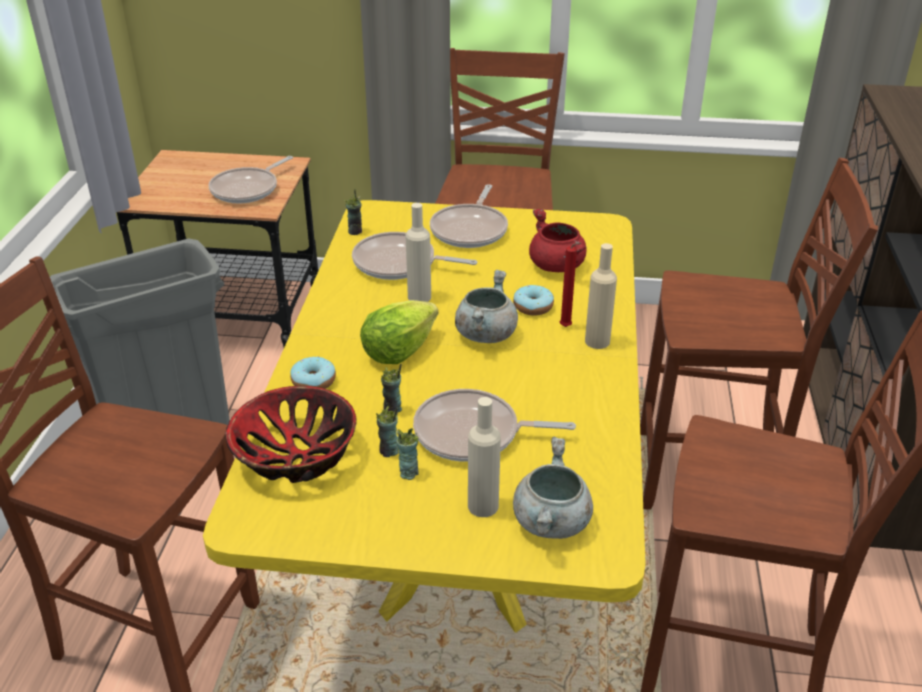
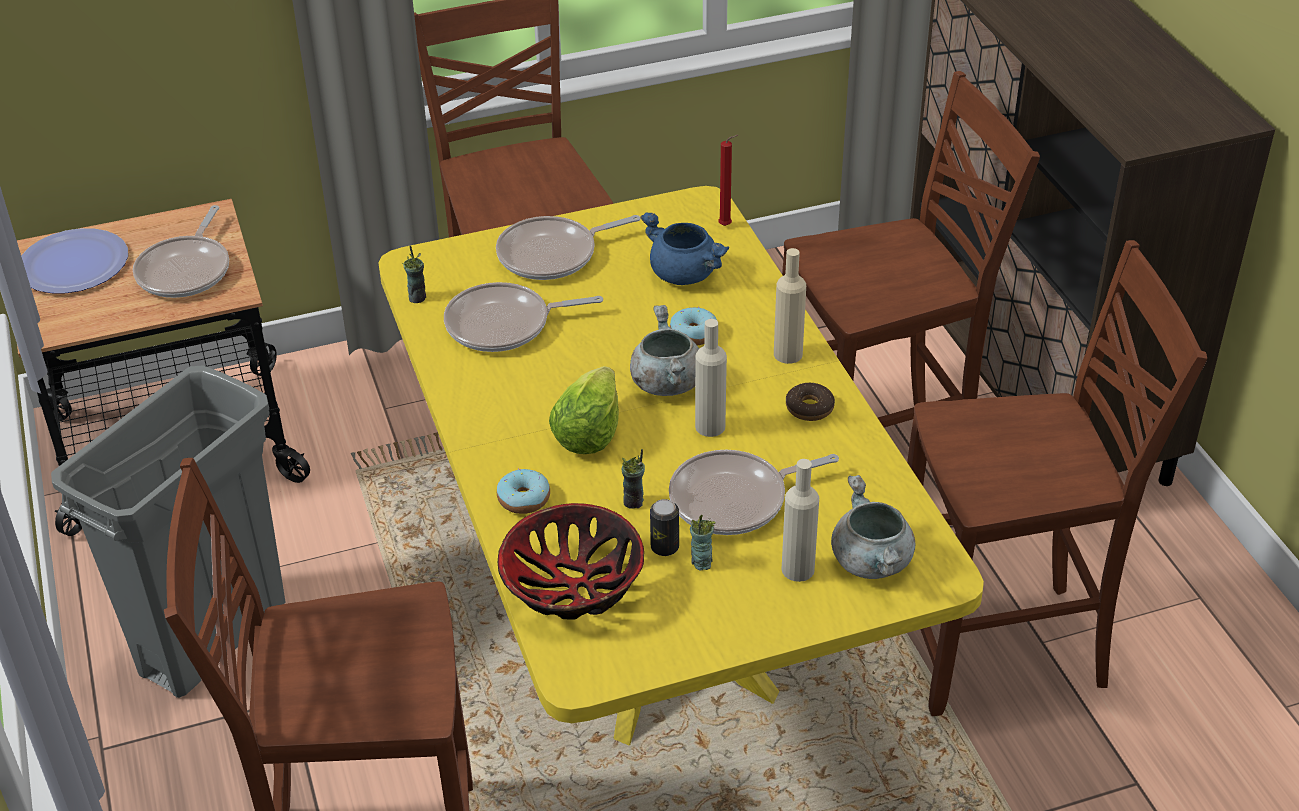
camera: 25 degrees left, 5 degrees up
(187, 170) = (73, 264): none -> plate
(389, 451) = (664, 547): cup -> can
(419, 297) = (560, 360): beige bottle -> beige bottle (710, 426)
(470, 229) = (553, 254): frying pan -> frying pan turned 75 degrees clockwise
(558, 266) = (685, 274): red cooking pot -> blue cooking pot
(567, 327) = (746, 348): red candle -> red candle (727, 226)
(586, 385) = (809, 408): none -> donut

